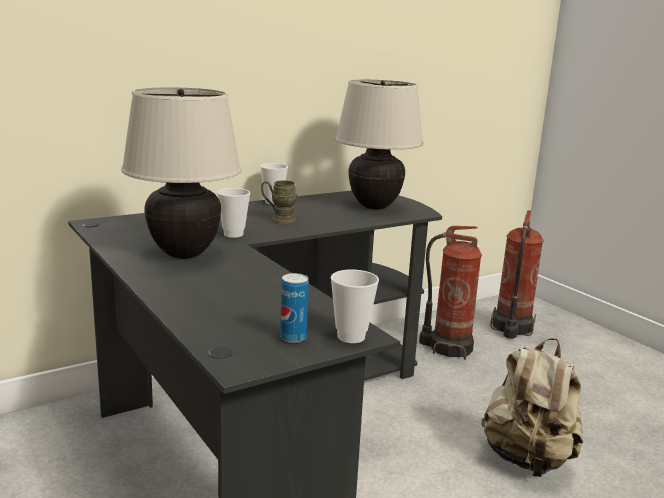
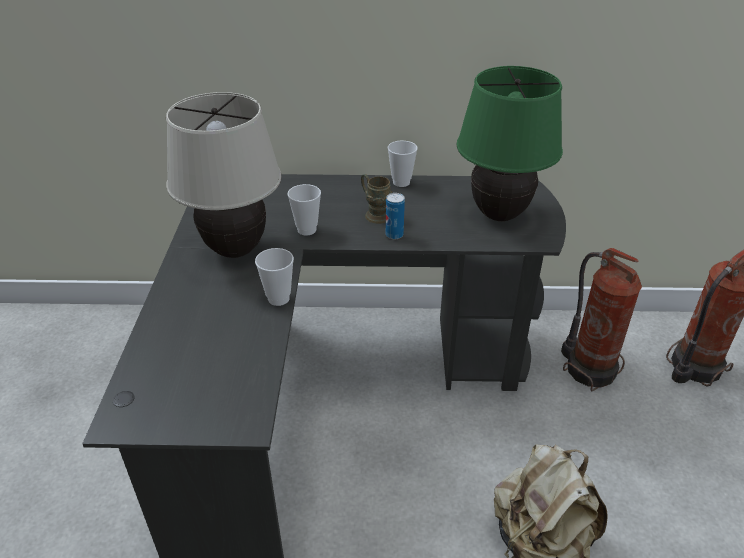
camera: 35 degrees right, 20 degrees up
(293, 338) = (191, 403): can -> can (394, 235)
(351, 337) = (235, 422): cup -> cup (278, 298)
(374, 207) = (499, 215): beige table lamp -> green table lamp

